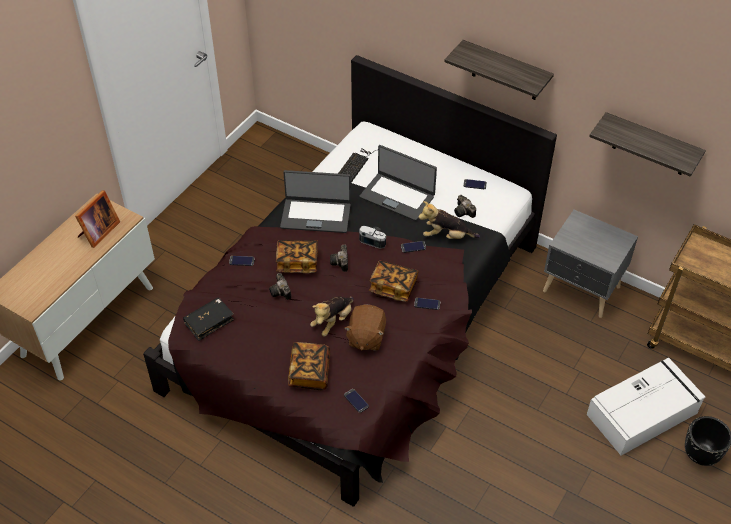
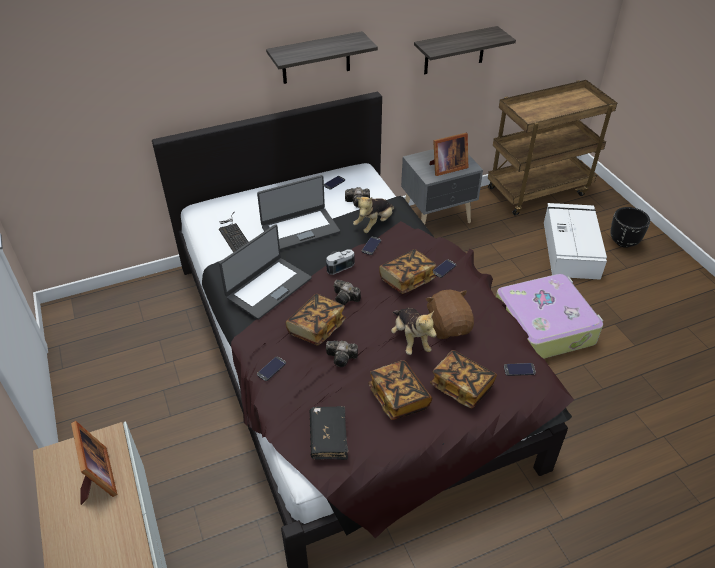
camera: 55 degrees left, 5 degrees down
(270, 342) = (398, 398): none -> book
(366, 337) = (449, 326): brown plush toy -> brown plush toy turned 150 degrees counterclockwise
(513, 435) = (544, 325): none -> suitcase
(588, 247) = (446, 168): none -> picture frame

